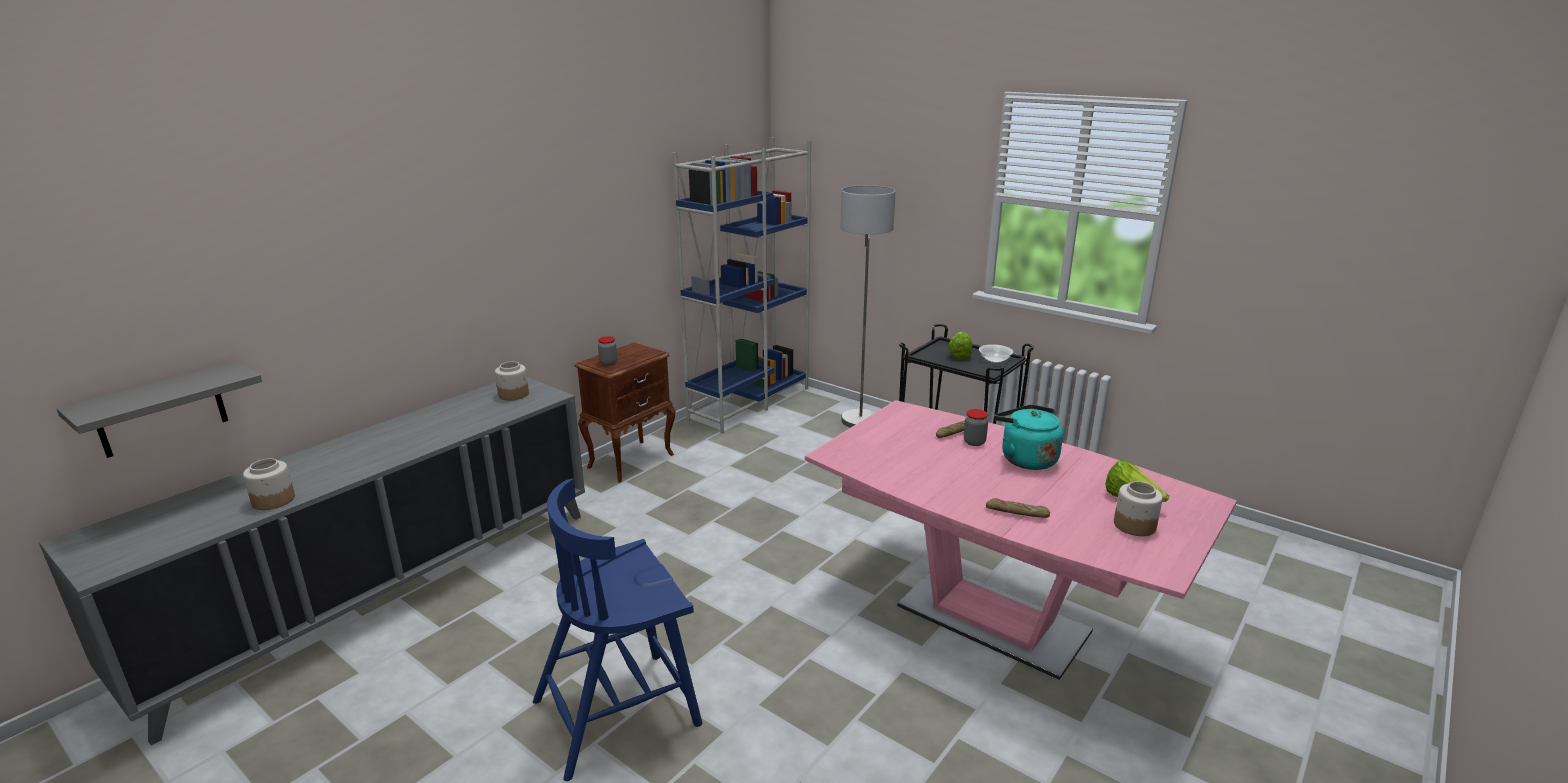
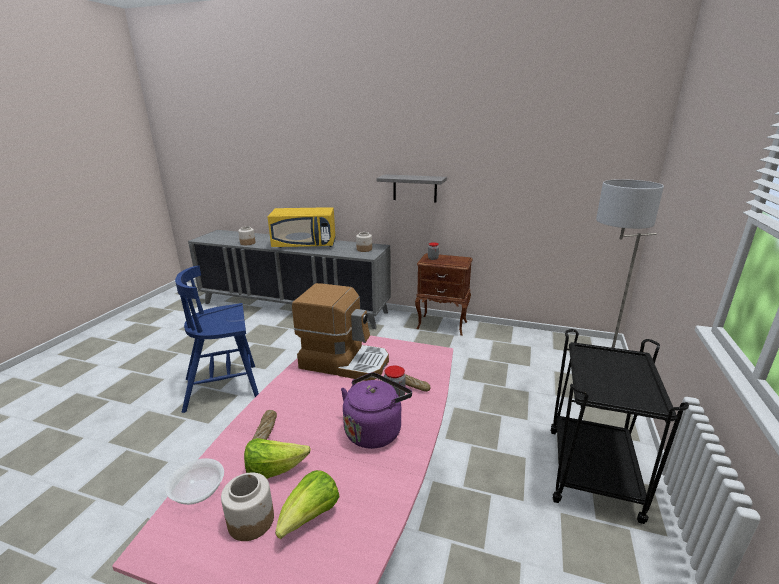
camera: 70 degrees right, 0 degrees up
(161, 410) = (251, 201): grey shelf -> grey shelf (414, 188)
(401, 439) = (305, 245): none -> yellow microwave
(620, 710) = (223, 386): blue chair -> blue chair turned 60 degrees counterclockwise
(750, 403) = (562, 343): blue bookcase -> none
(894, 457) = (344, 362): none -> coffee machine
(959, 354) = (619, 371): lettuce -> lettuce (274, 470)
(995, 360) = (636, 395): bowl -> bowl (198, 491)
(1025, 459) = (375, 430): turquoise kettle -> purple kettle

